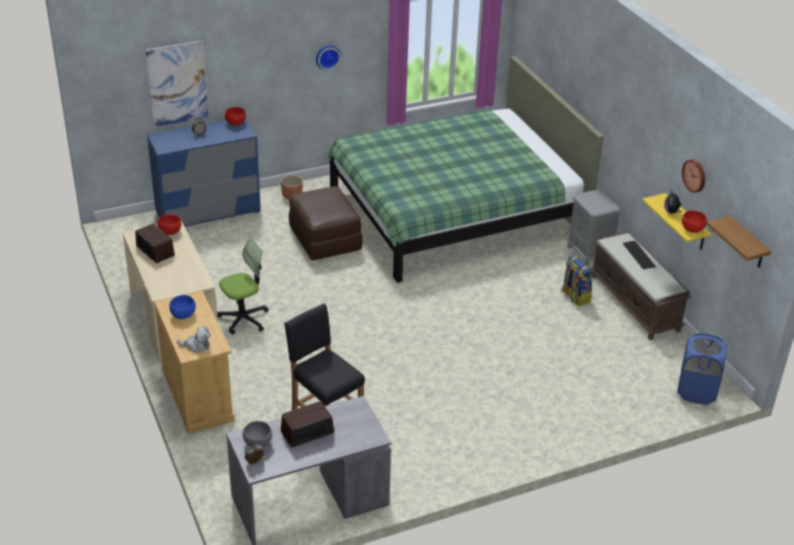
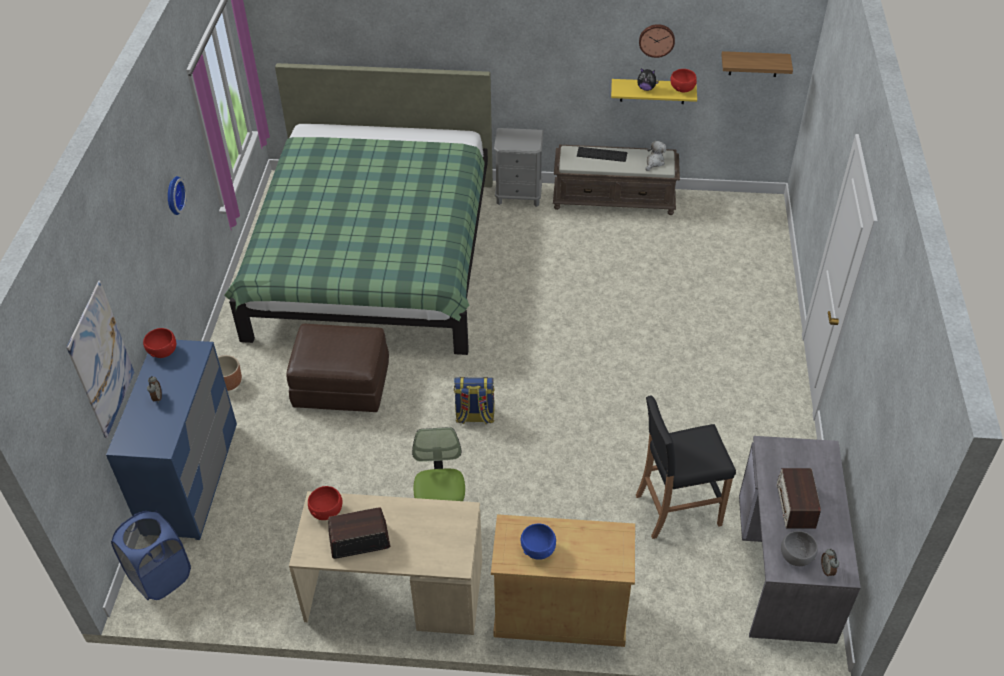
camera: 60 degrees left, 10 degrees up
(196, 346) = (608, 555): plush toy -> plush toy (654, 162)
(574, 297) = (579, 234): backpack -> backpack (474, 416)
(696, 391) = (758, 219): blue laundry basket -> blue laundry basket (161, 576)

